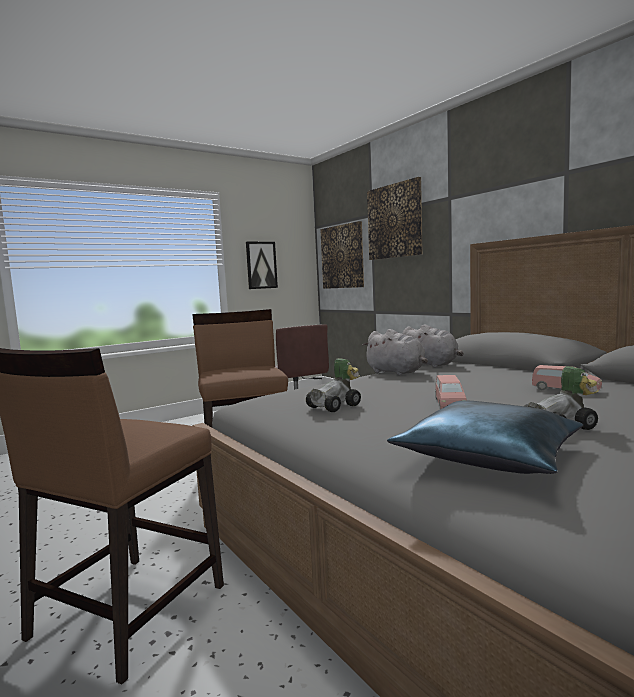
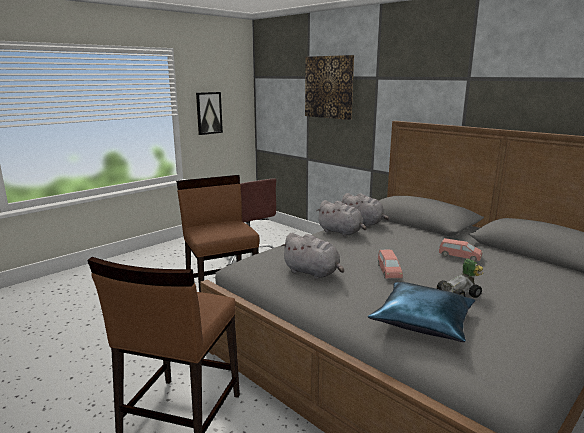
camera: 10 degrees left, 10 degrees up
(337, 406) = (313, 272): toy car -> grey plush toy
(342, 256) = (280, 108): picture -> none

